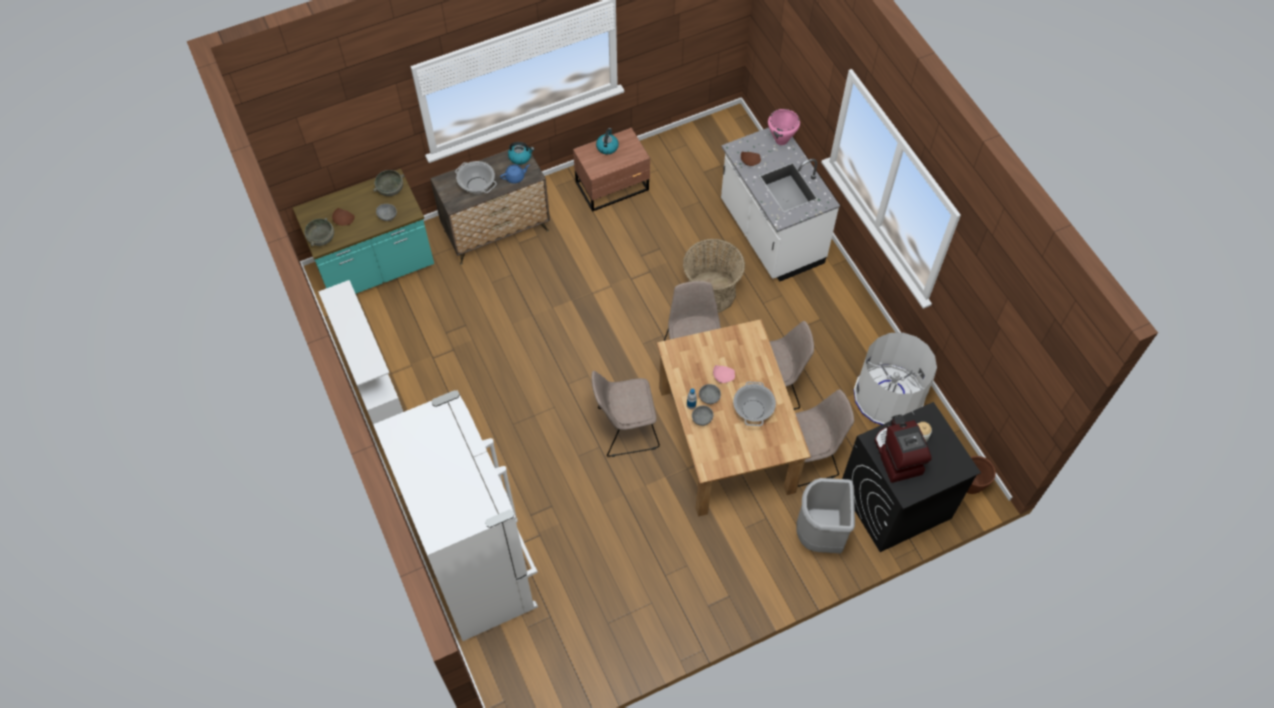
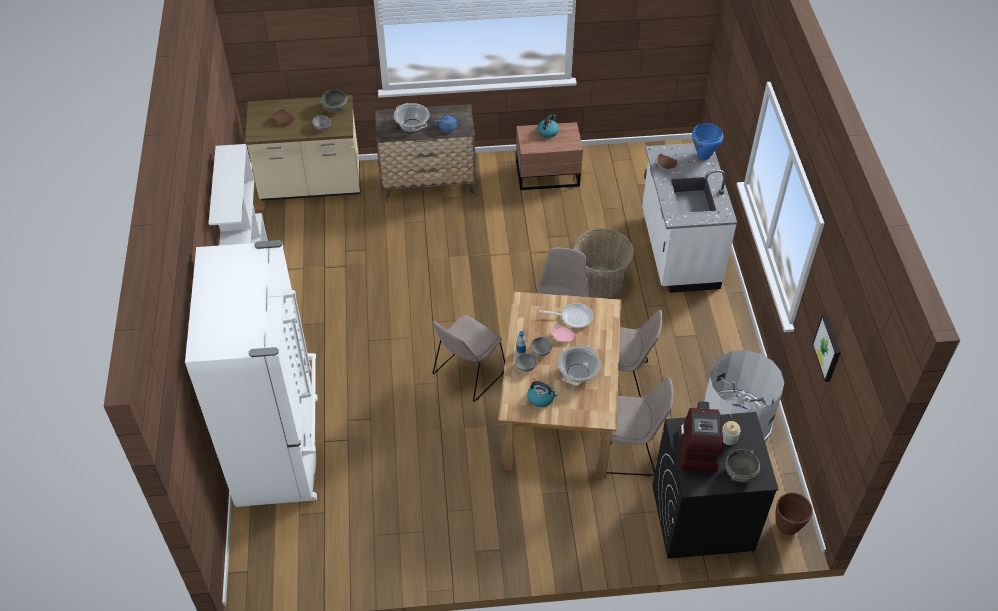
camera: 20 degrees right, 10 degrees down
(322, 239) = (259, 130): grey bowl -> grey bowl (740, 473)
(376, 269) = (311, 186): turquoise counter -> beige counter
(520, 157) = (460, 113): kettle -> kettle (541, 398)
(625, 429) = (468, 374): beige chair -> beige chair turned 60 degrees counterclockwise
(724, 352) = (573, 317): none -> frying pan
(781, 140) = (704, 156): pink cooking pot -> blue cooking pot
(819, 535) = (613, 523): grey trash can -> none
(987, 327) = (828, 348): none -> picture

